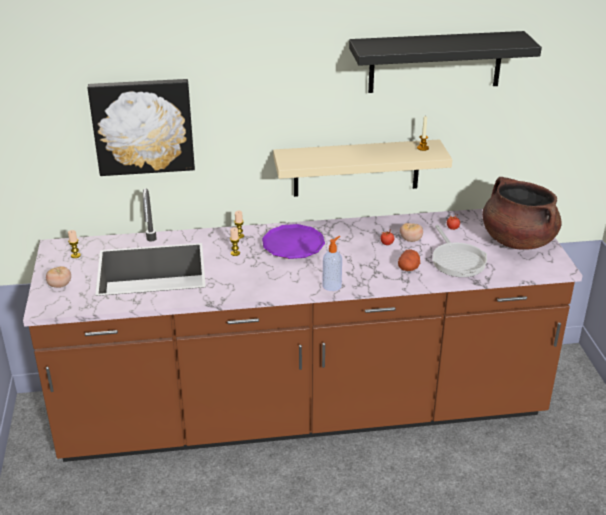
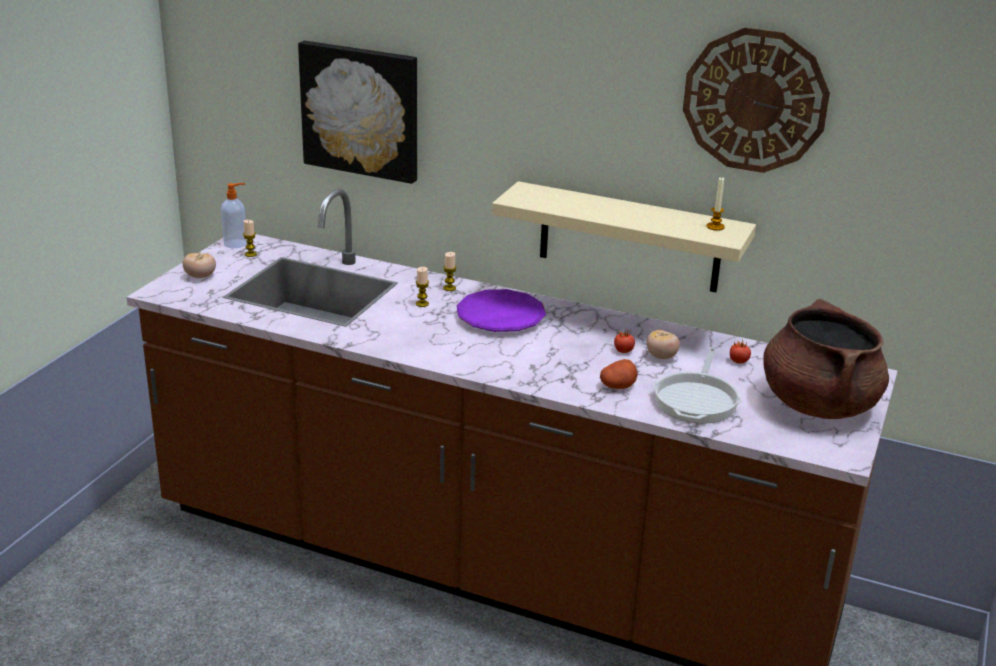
camera: 30 degrees right, 5 degrees down
(332, 285) = (495, 372): soap dispenser -> soap dispenser (236, 244)
(435, 62) = (755, 100): black shelf -> wall clock

